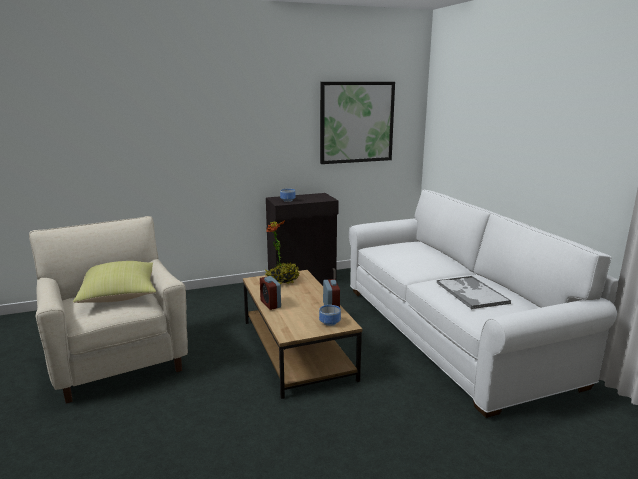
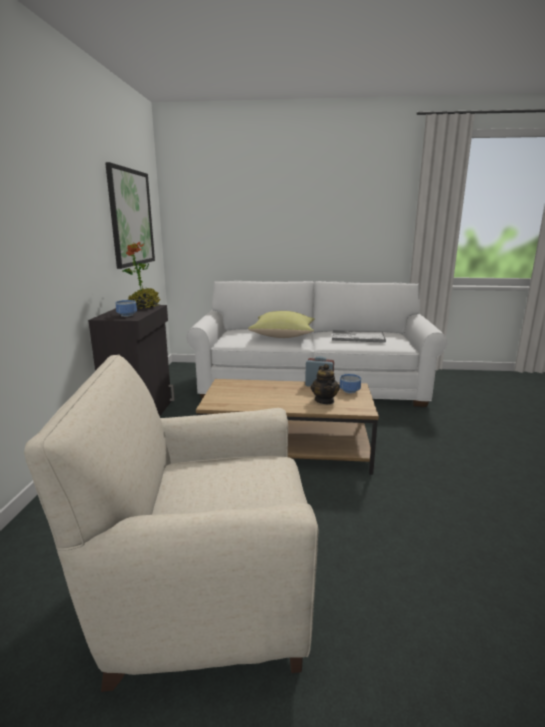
camera: 65 degrees left, 0 degrees up
(121, 296) = (213, 478): yellow pillow -> yellow pillow (283, 336)
(270, 304) = (287, 406): alarm clock -> none
(282, 280) = (230, 392): potted plant -> potted plant (144, 307)
(295, 316) = (324, 400): none -> teapot

